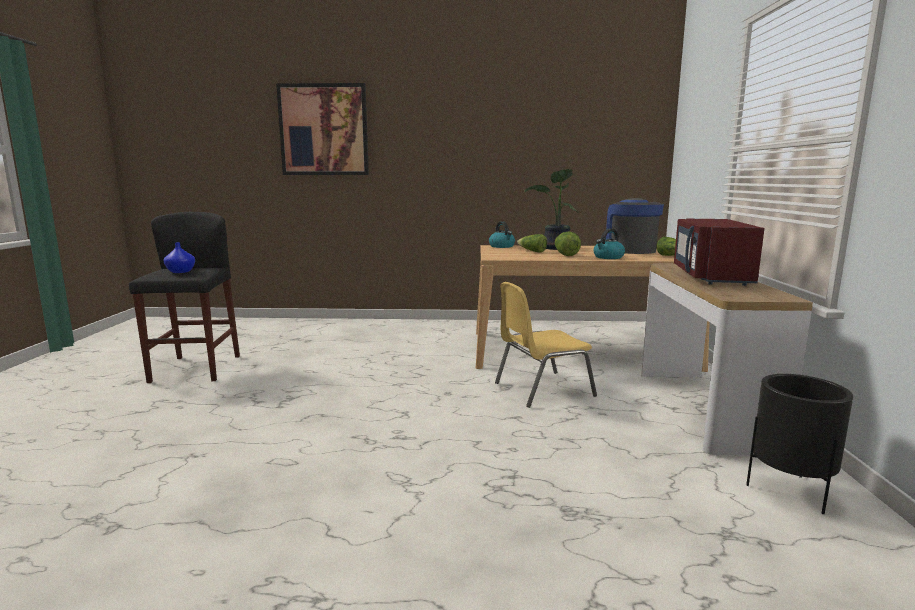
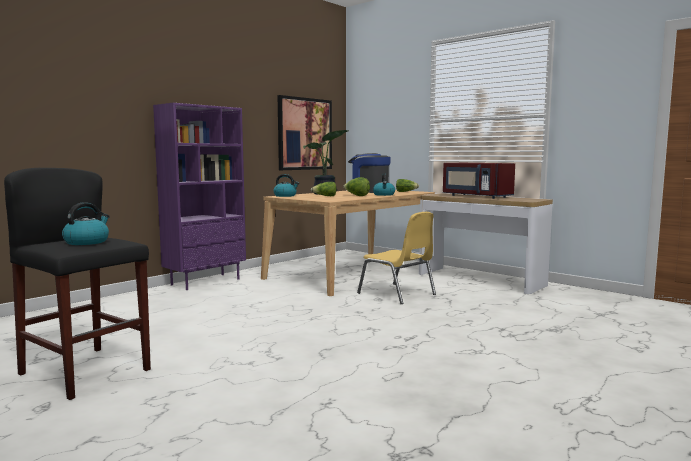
camera: 50 degrees left, 5 degrees down
(180, 271) = (87, 242): blue vase -> kettle
(324, 130) = (73, 77): picture -> picture (305, 134)
(432, 324) = (205, 281): none -> purple bookcase
(541, 389) = (397, 294): yellow chair -> yellow chair turned 60 degrees counterclockwise
(789, 491) = (576, 296): black planter -> none

